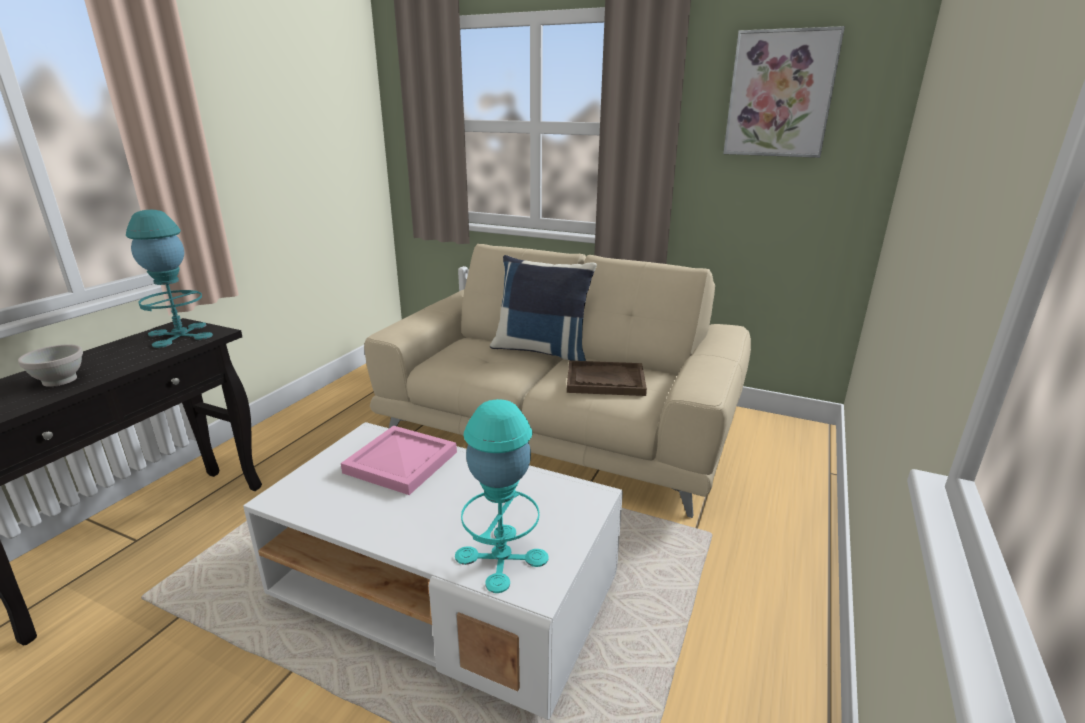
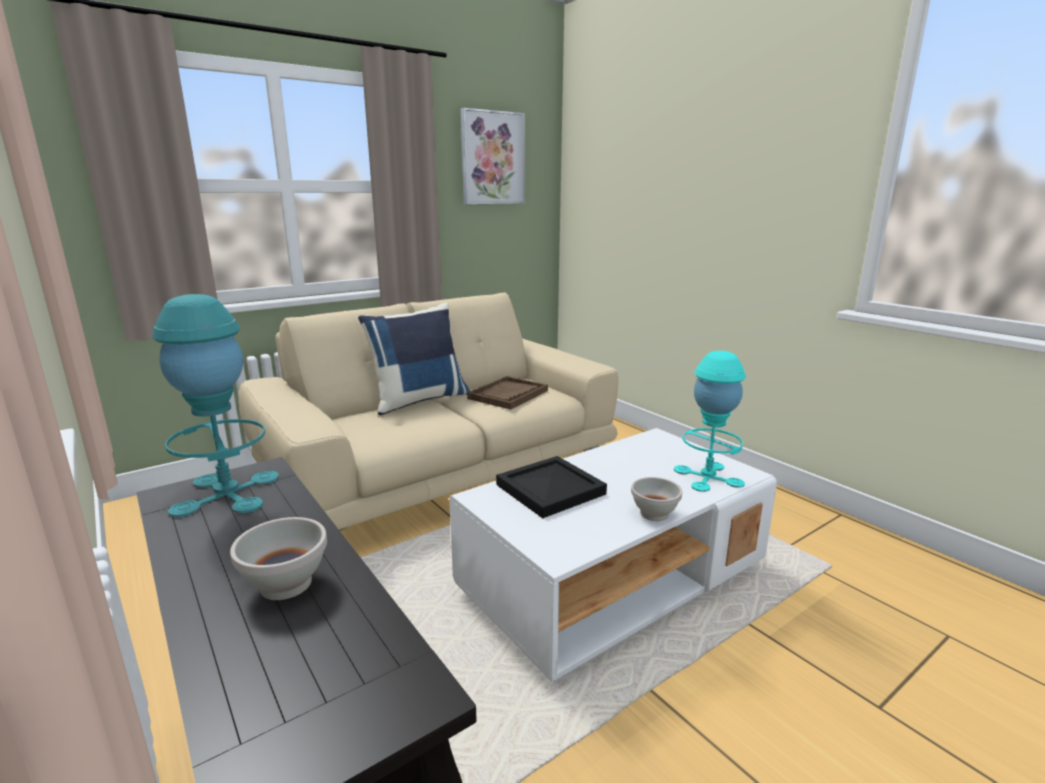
camera: 60 degrees left, 5 degrees down
(380, 534) = (654, 513): none -> white bowl
(399, 462) = (550, 490): pink tray -> black tray

